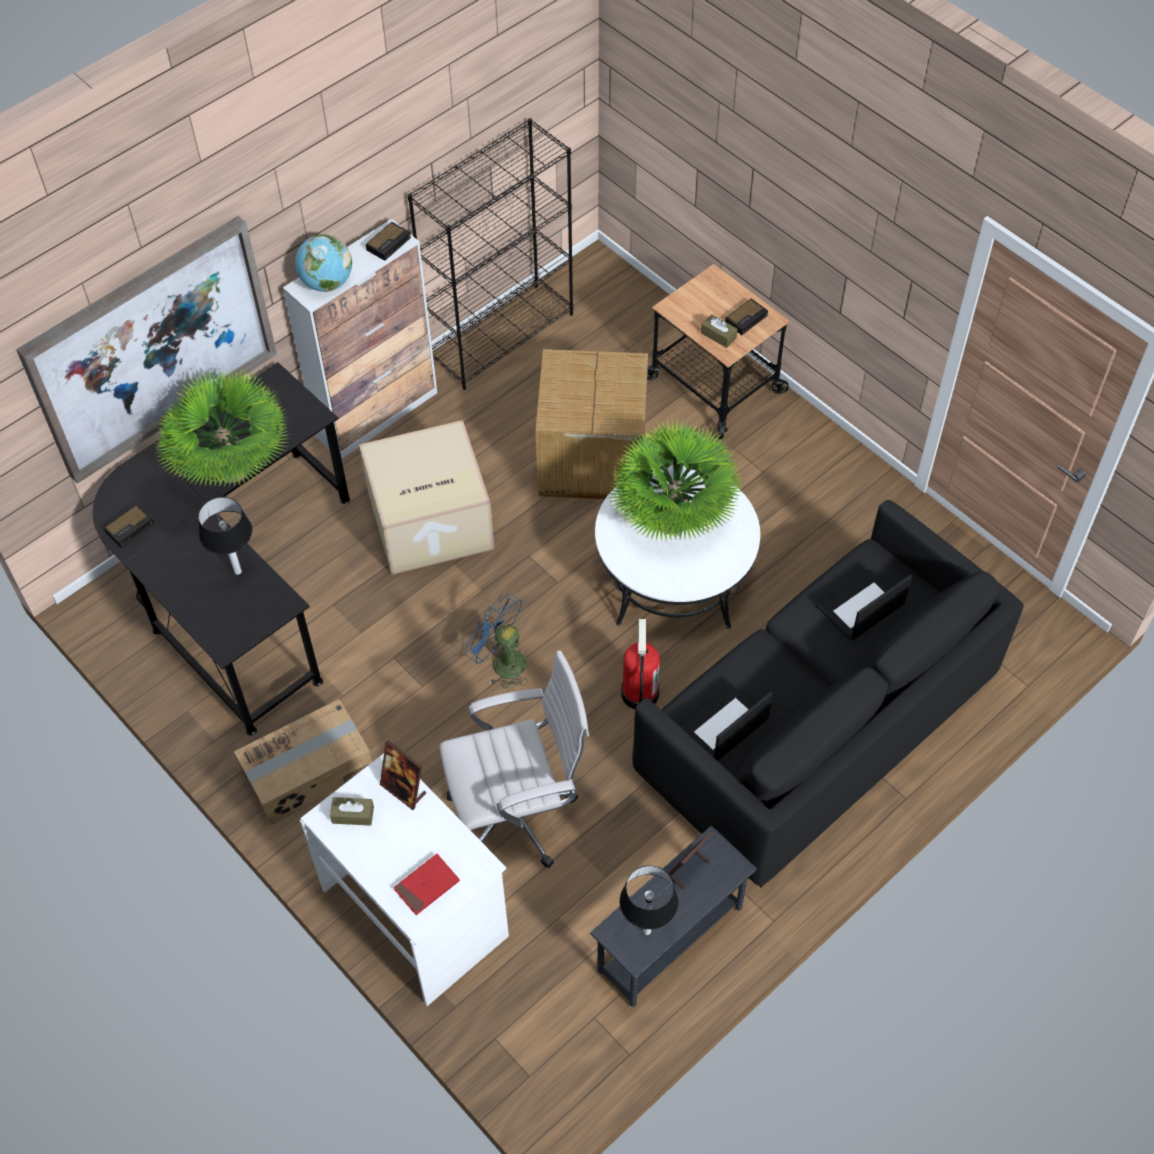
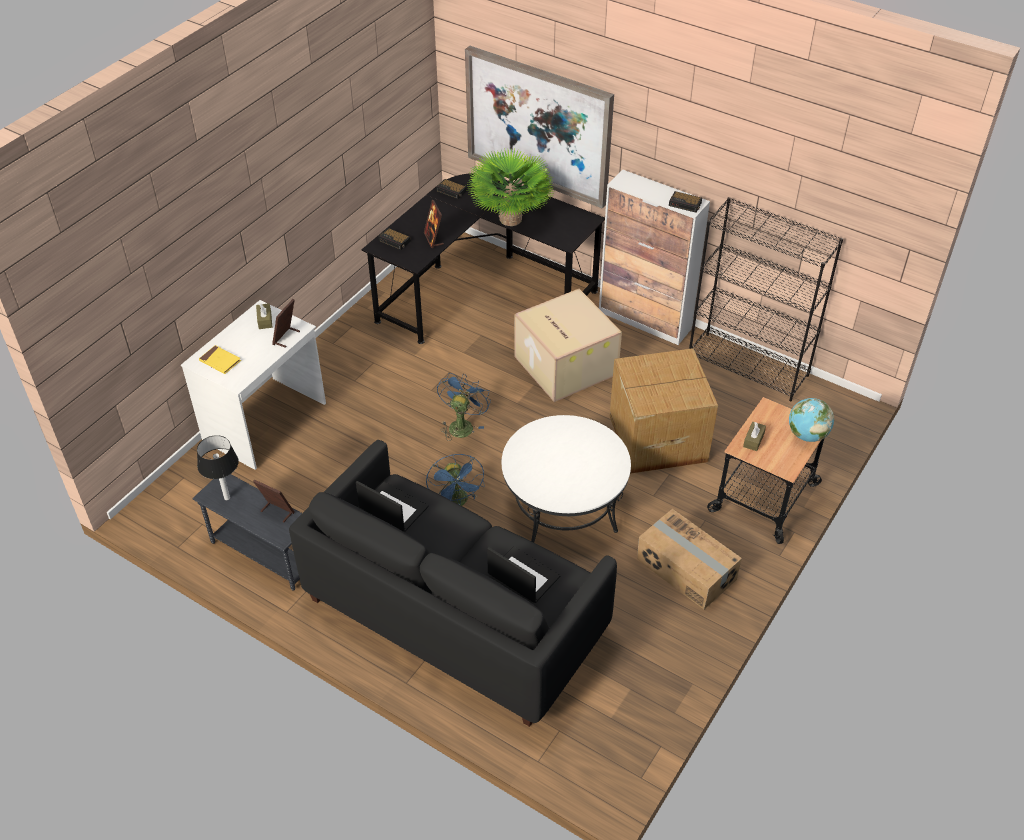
camera: 75 degrees right, 10 degrees down
(238, 571) = (433, 239): table lamp -> picture frame
(309, 773) = (353, 353): cardboard box -> cardboard box (685, 570)
(327, 283) = (635, 186): globe -> globe (807, 435)
(427, 885) = (220, 361): red book -> yellow book
(519, 814) = (344, 457): white office chair -> none
(639, 693) = (457, 502): fire extinguisher -> blue fan
(673, 520) = (575, 457): potted plant -> none
(746, 319) = (780, 454): alarm clock -> alarm clock (395, 241)

